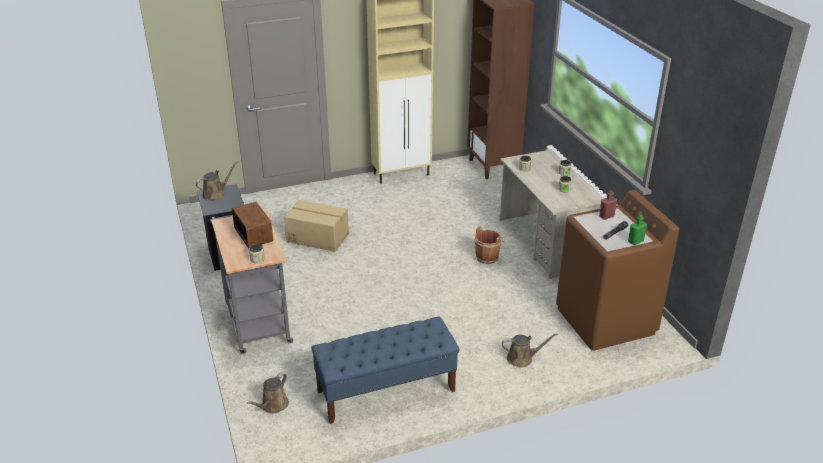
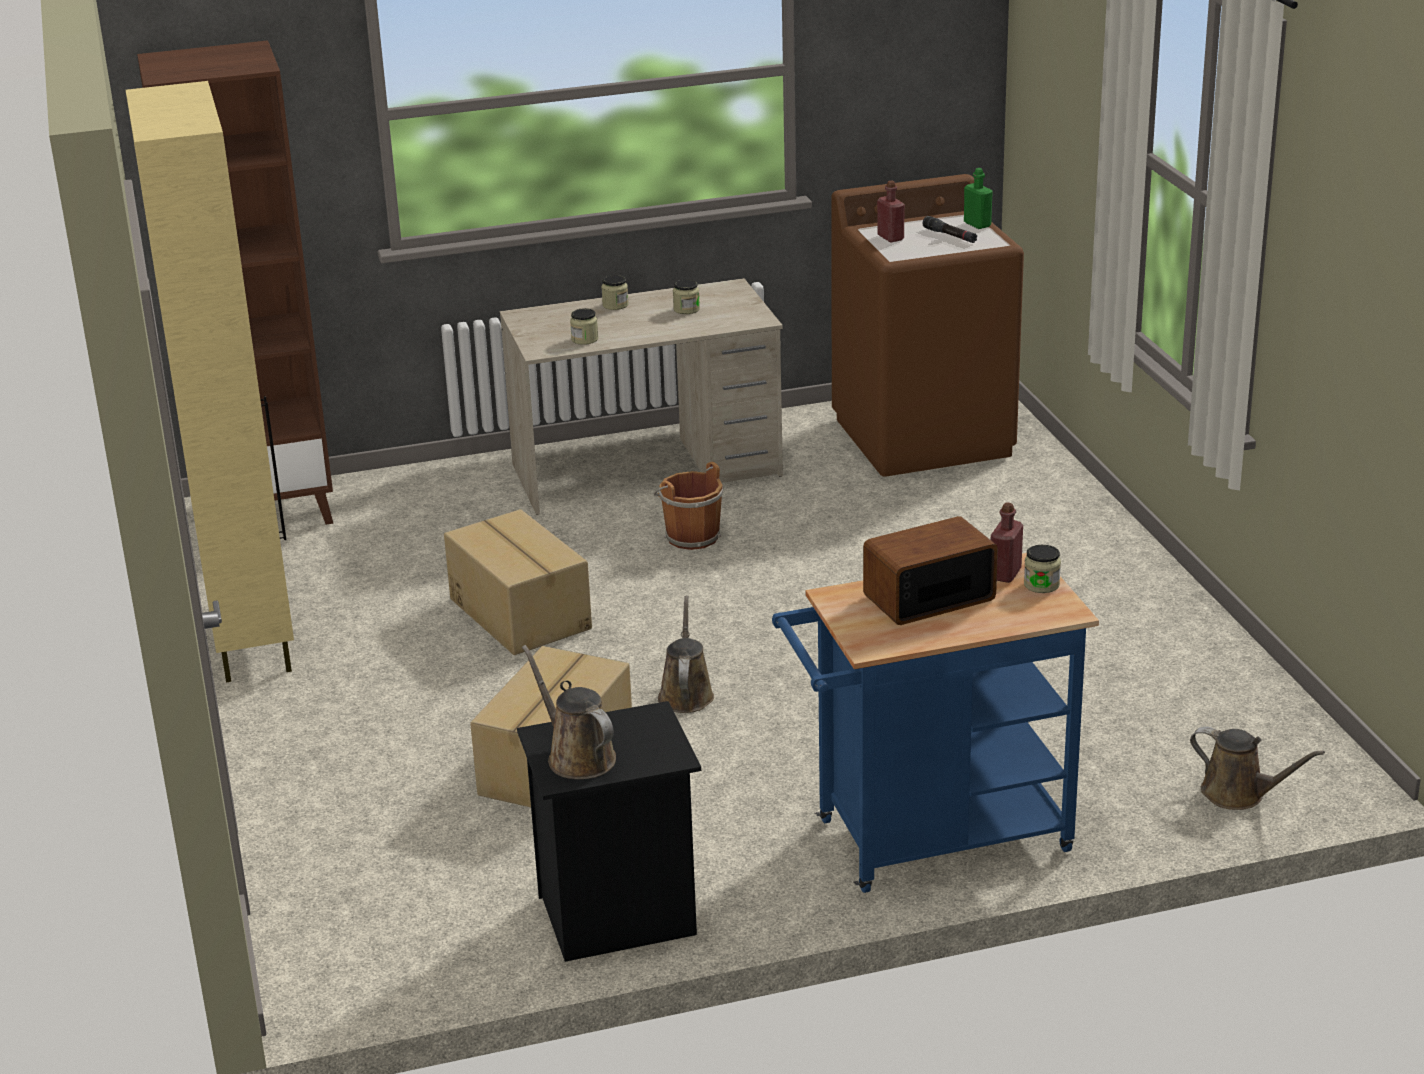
camera: 85 degrees left, 5 degrees down
(256, 319) = (928, 840): grey cart -> blue cart
(268, 251) = (1005, 574): none -> red bottle
(385, 391) = (1163, 659): blue bench -> none
(421, 223) = (521, 613): none -> cardboard box
(522, 358) = (1043, 519): brown watering can -> brown watering can (686, 694)

